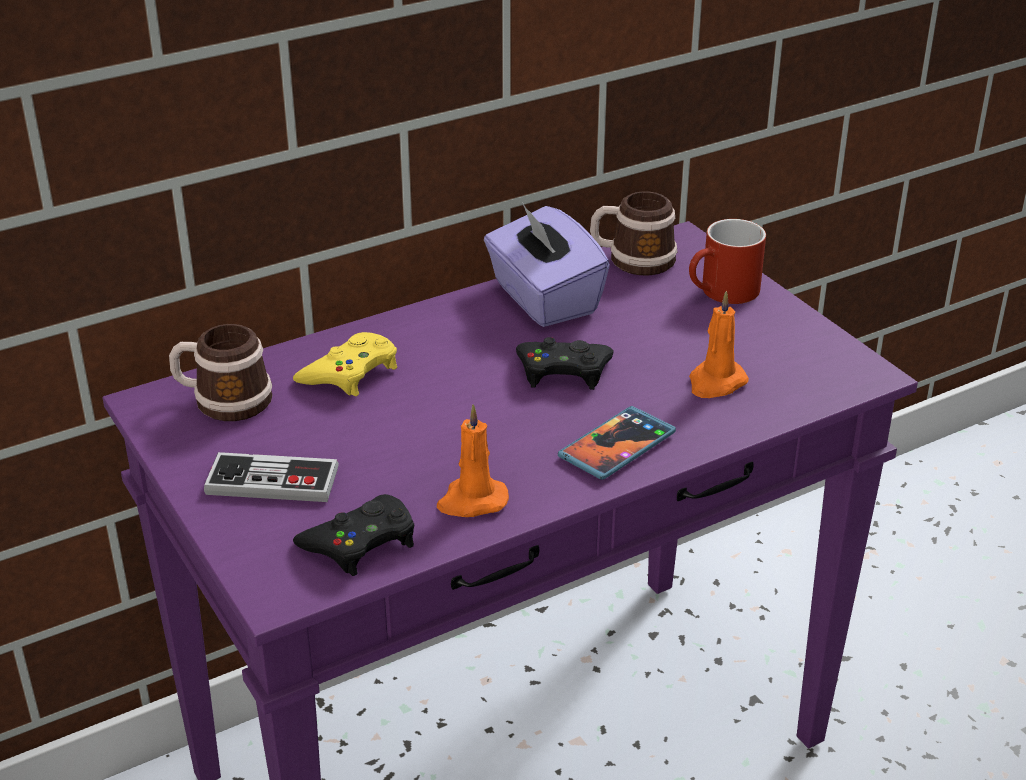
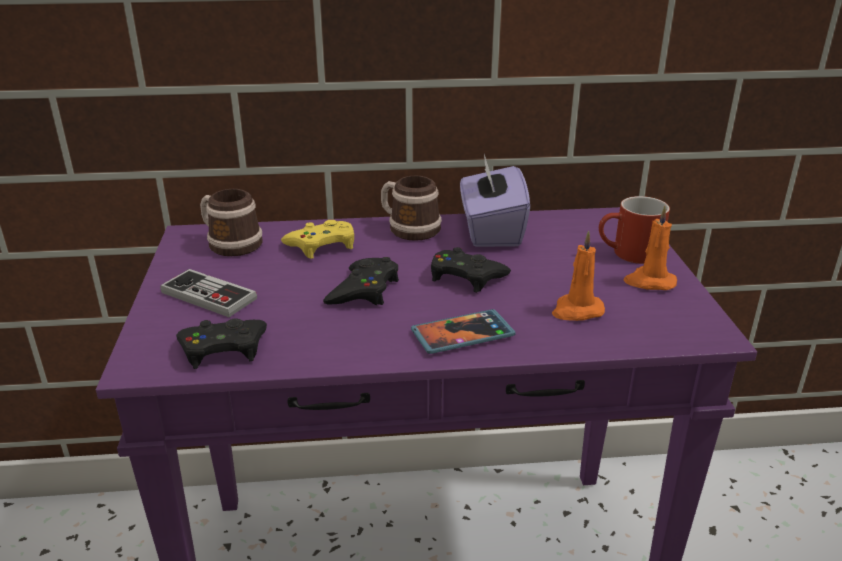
camera: 25 degrees right, 5 degrees down
(459, 421) = (364, 290): none -> black game controller
(471, 501) = (323, 343): orange candle -> orange candle (649, 282)
(632, 259) = (576, 220): mug -> mug (408, 228)

